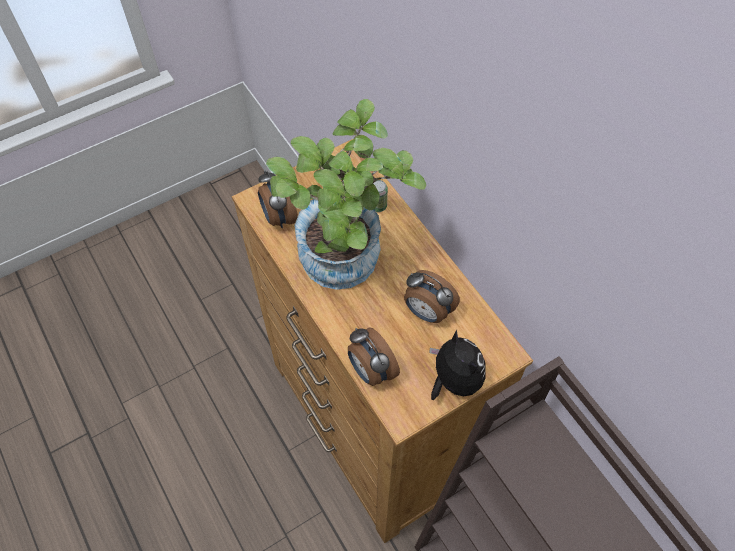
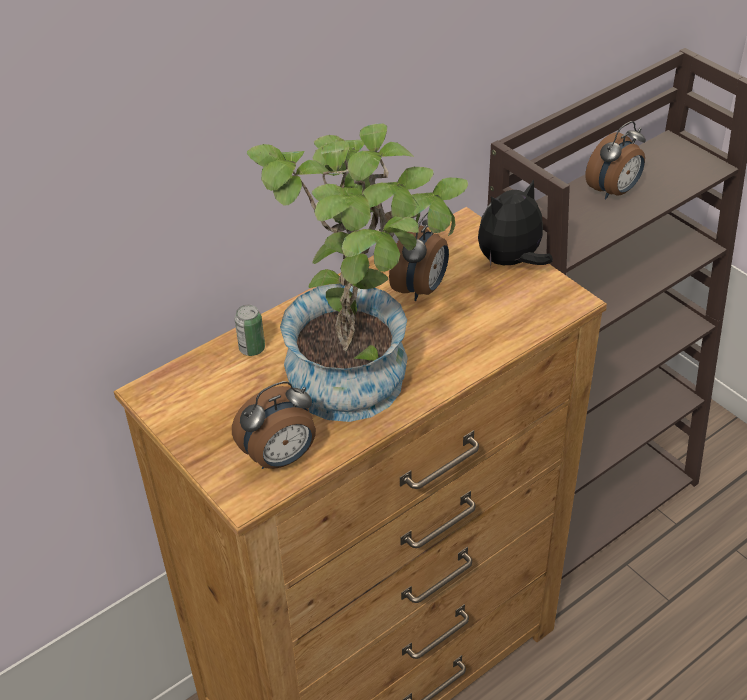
camera: 95 degrees left, 15 degrees down
(371, 370) = (518, 331): alarm clock -> alarm clock (614, 192)

